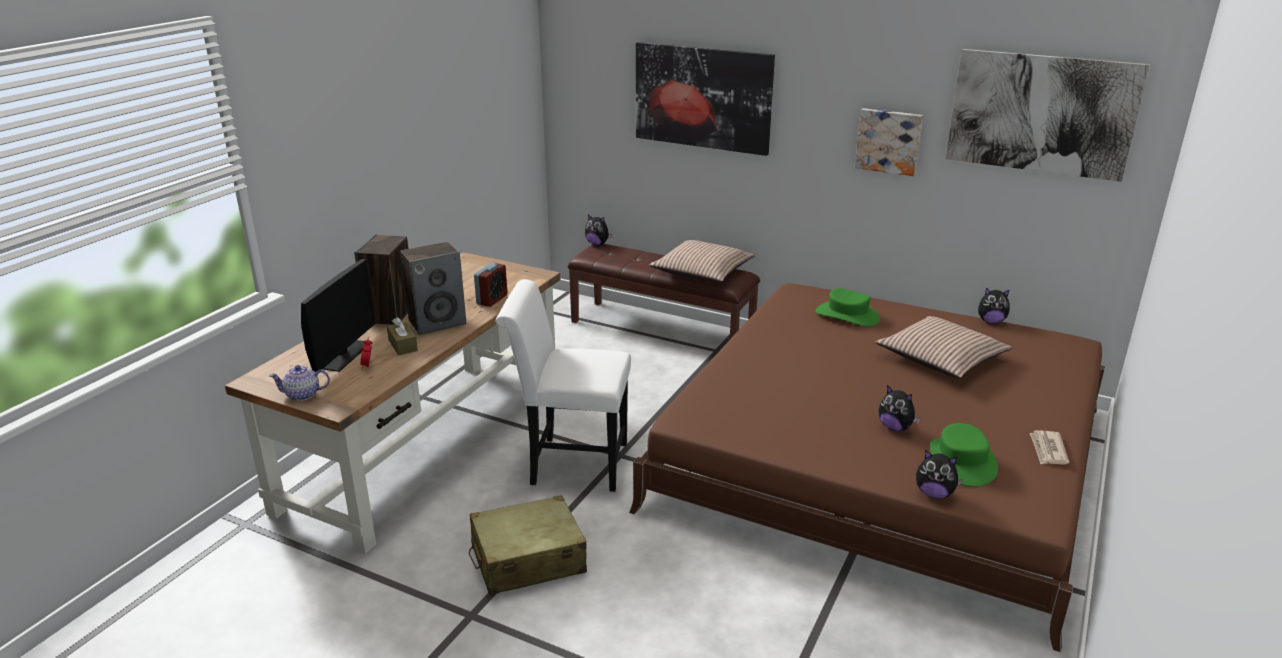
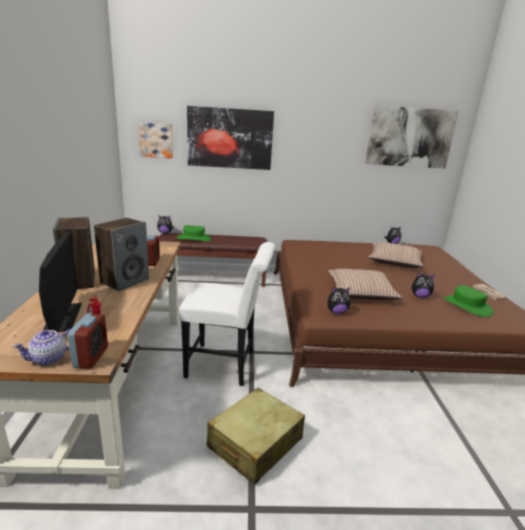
camera: 30 degrees left, 5 degrees down
(336, 402) = (91, 357): none -> alarm clock
(403, 345) = (112, 301): brown tissue box -> none
(571, 463) = (226, 365): white chair -> white chair turned 150 degrees counterclockwise
(702, 272) = (238, 239): pillow -> pillow (361, 292)
(847, 315) = (331, 249): green hat -> green hat (194, 238)
(888, 141) = (336, 157): picture -> picture (156, 140)
(934, 493) = (480, 324): plush toy -> plush toy (337, 312)

